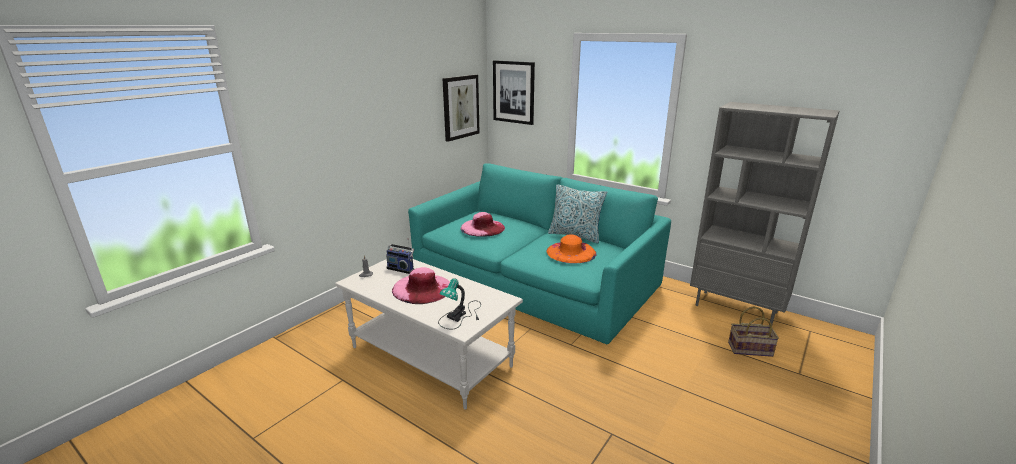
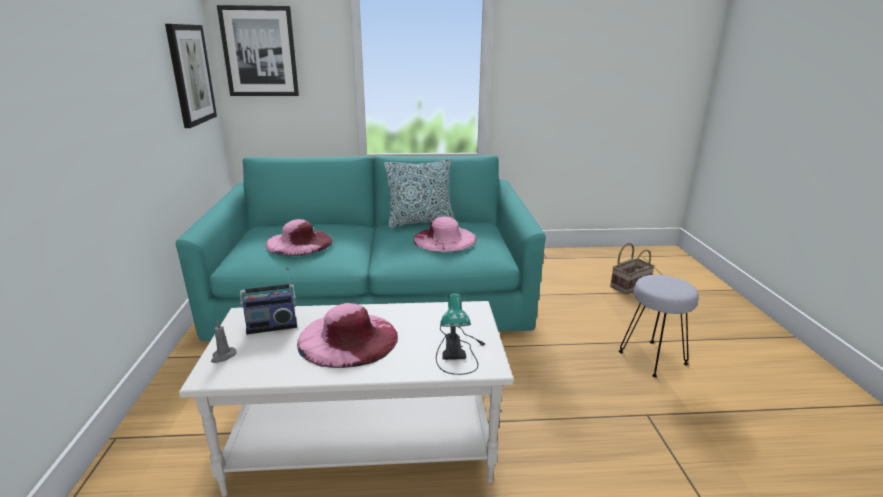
camera: 40 degrees left, 0 degrees up
(571, 252) = (444, 239): orange hat -> pink hat
(676, 405) = (651, 358): none -> grey stool
(736, 308) = (578, 257): grey bookcase -> none

